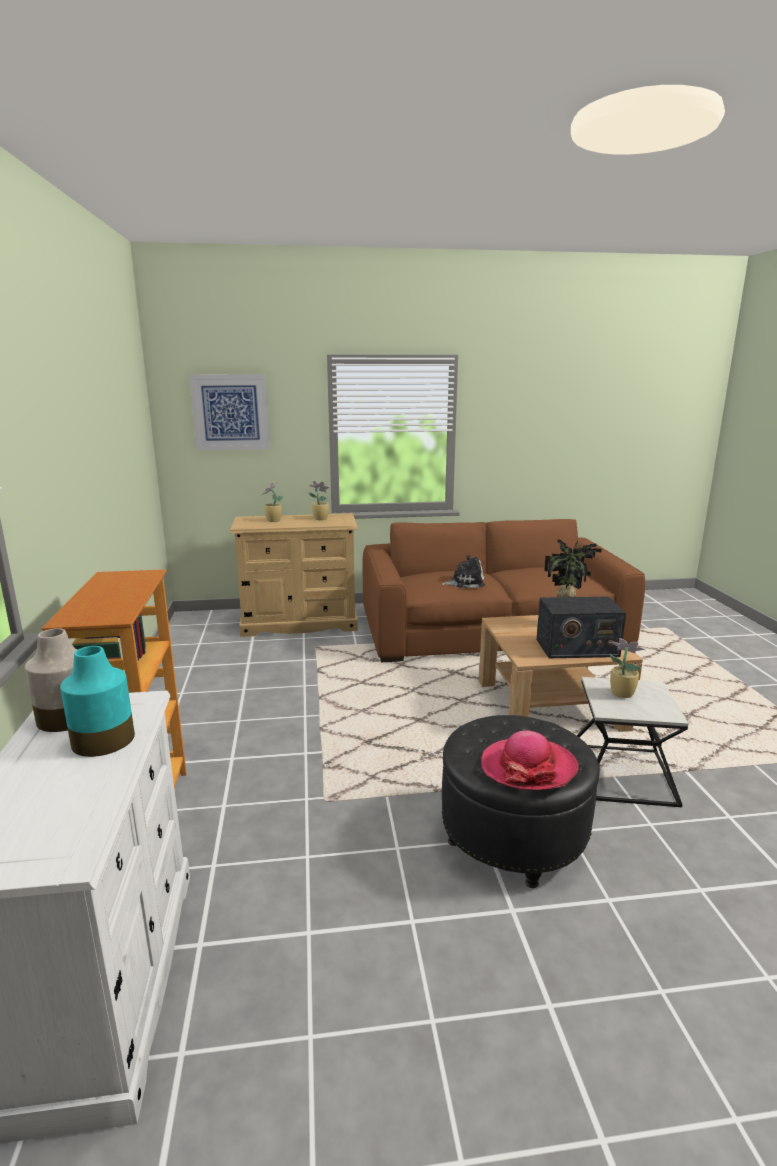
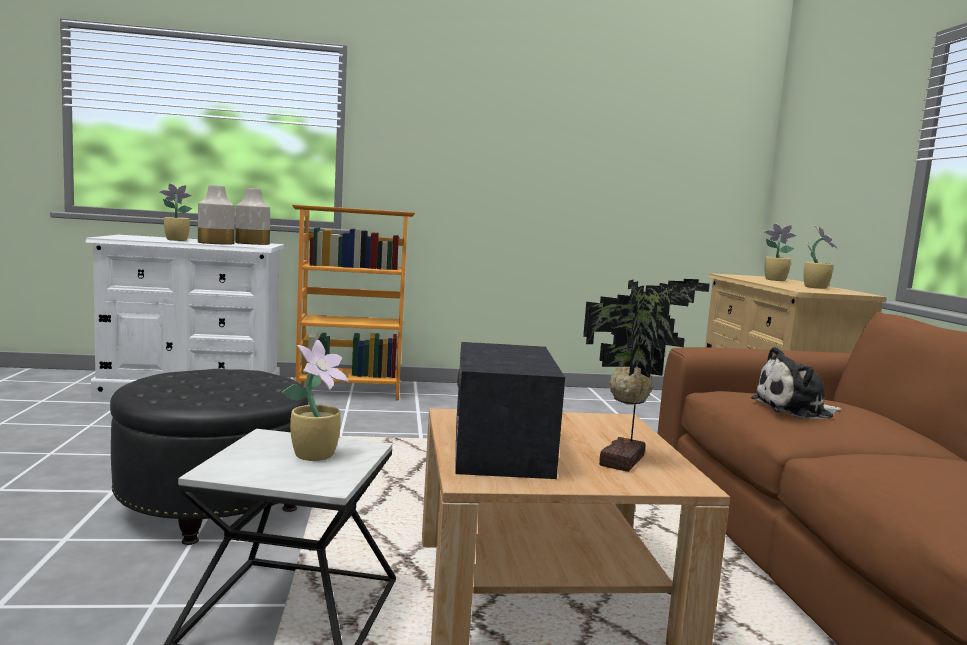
camera: 90 degrees right, 10 degrees down
(67, 783) = (175, 240): none -> potted plant
(104, 739) = (216, 243): turquoise vase -> beige vase
(230, 412) = (827, 142): picture -> none
(465, 582) = (796, 409): plush toy -> plush toy turned 90 degrees clockwise
(528, 767) = (176, 382): hat -> none

